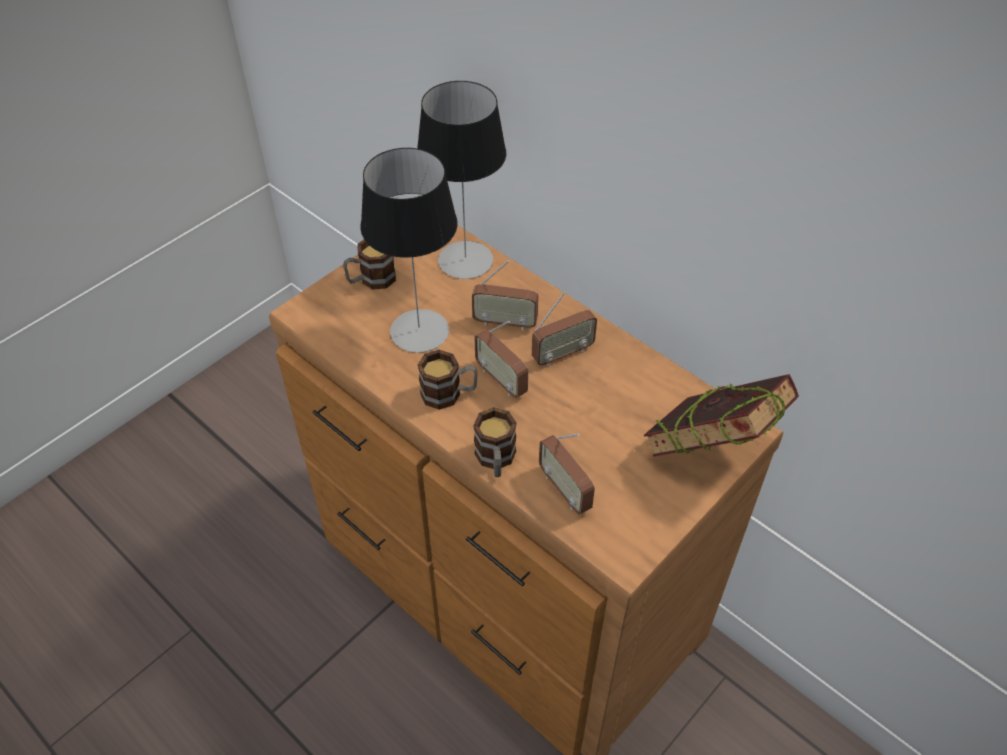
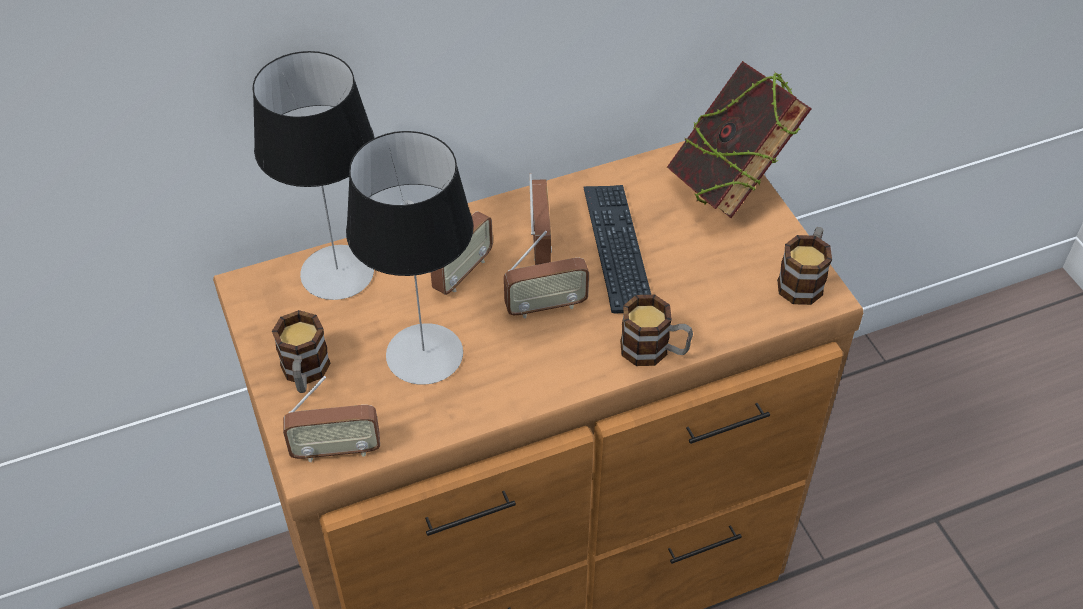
camera: 65 degrees left, 0 degrees up
(449, 394) = (538, 359): mug -> mug (803, 280)
(565, 490) = (721, 309): radio -> radio (336, 450)
(587, 402) = (617, 248): none -> keyboard

